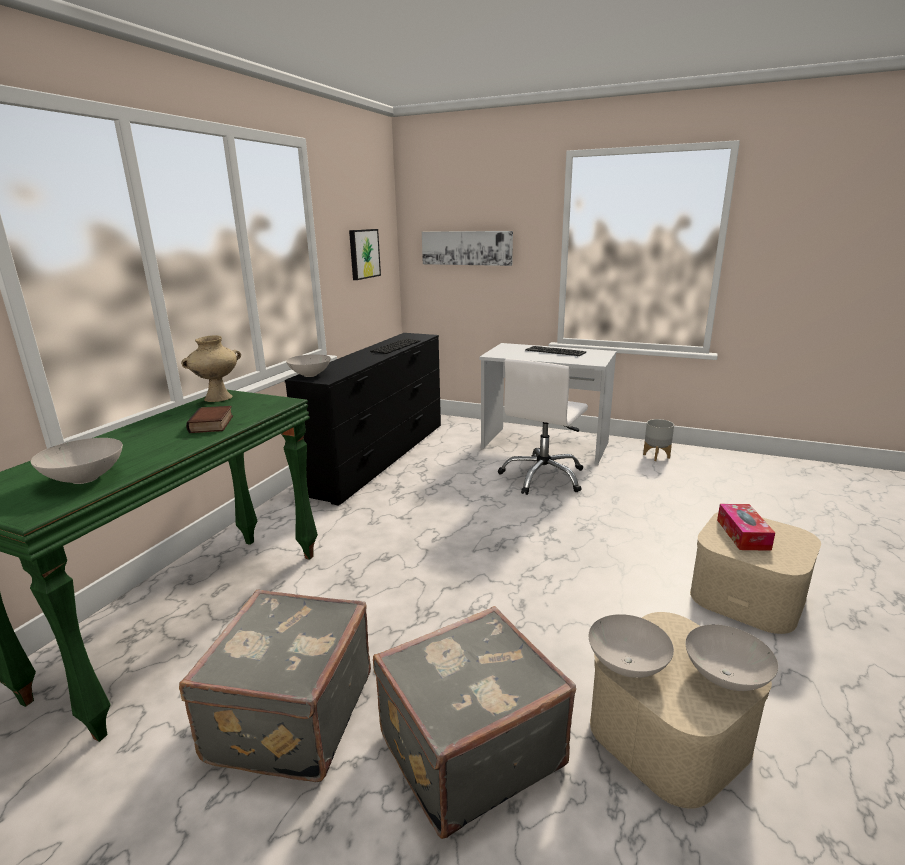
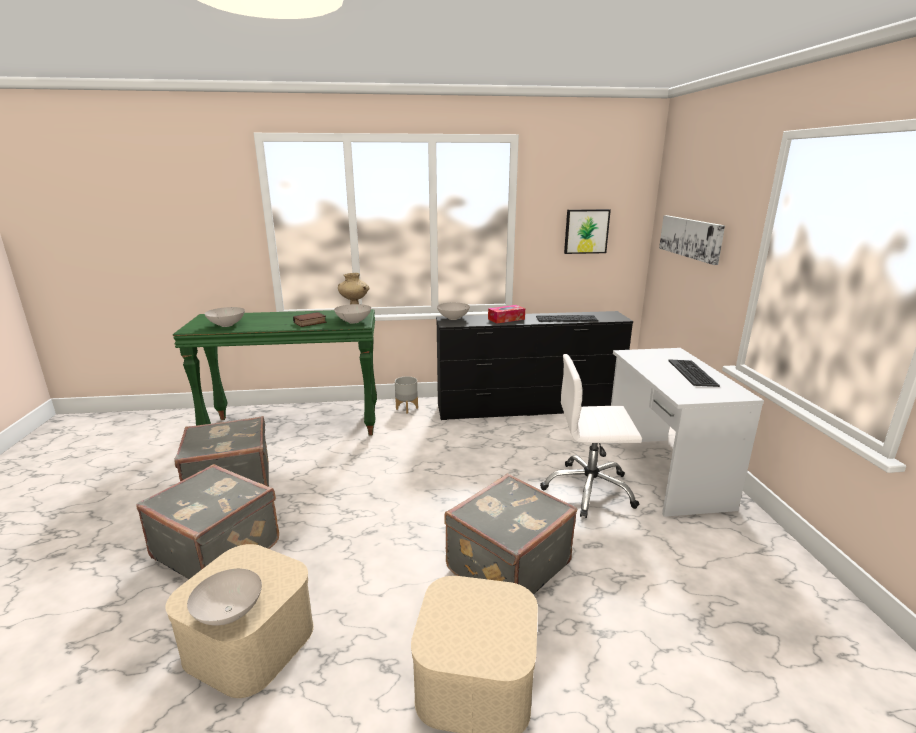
camera: 60 degrees right, 0 degrees up
(620, 542) = (506, 565): none -> grey suitcase
(627, 664) = (235, 561): white bowl -> white bowl (354, 322)
(656, 456) = (752, 556): grey planter -> grey planter (407, 408)
(743, 534) = (478, 608): tissue box -> tissue box (506, 319)

